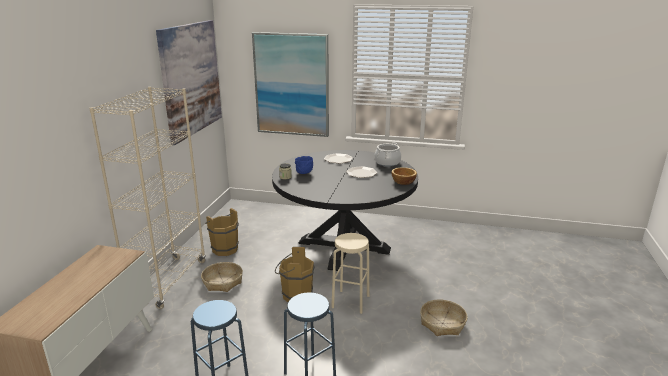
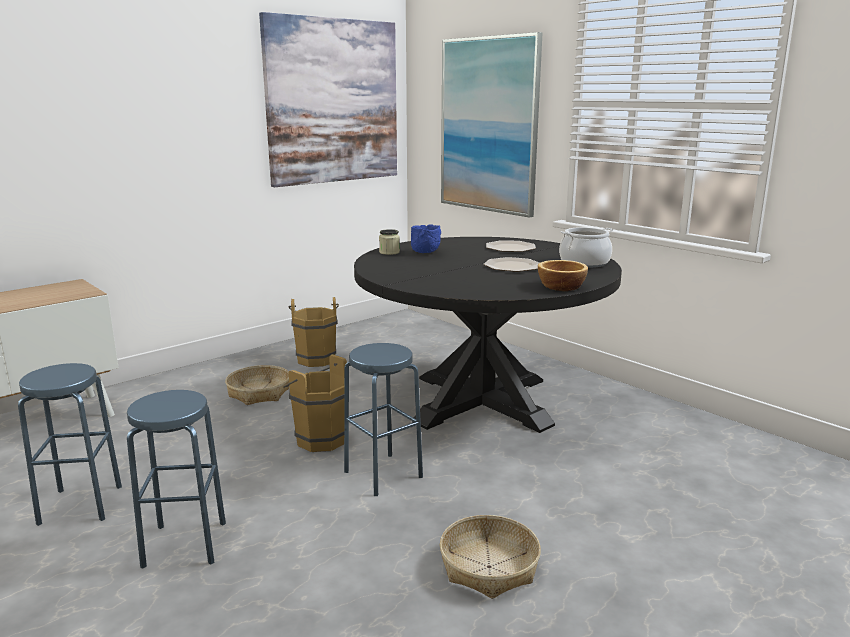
camera: 35 degrees right, 5 degrees down
(169, 282) = (205, 374): beige bookcase -> none
(350, 301) = (383, 474): beige stool -> blue stool

